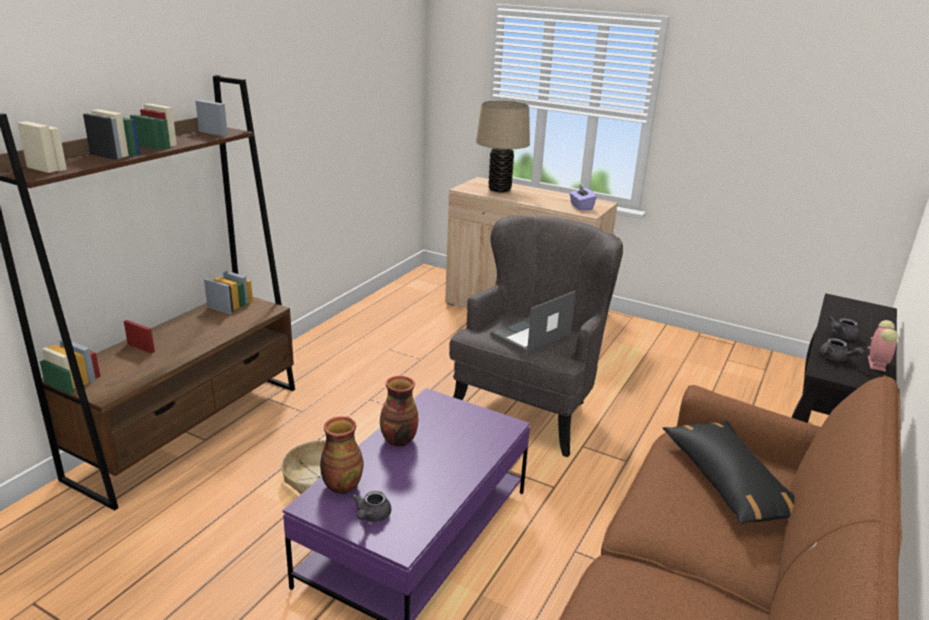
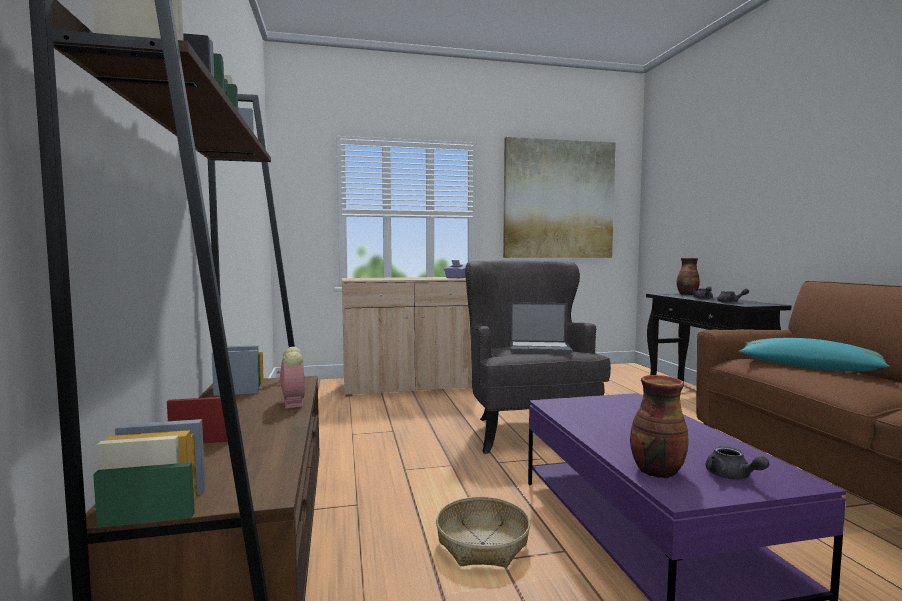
camera: 40 degrees left, 20 degrees down
(398, 440) = (602, 430): vase -> vase (687, 294)
(499, 189) = (379, 278): beige table lamp -> none
(530, 335) = (540, 348): laptop -> laptop turned 90 degrees counterclockwise
(729, 482) = (809, 367): black pillow -> turquoise pillow
(787, 111) = (558, 199): none -> picture
(876, 363) = (744, 301): alarm clock -> alarm clock (293, 402)

